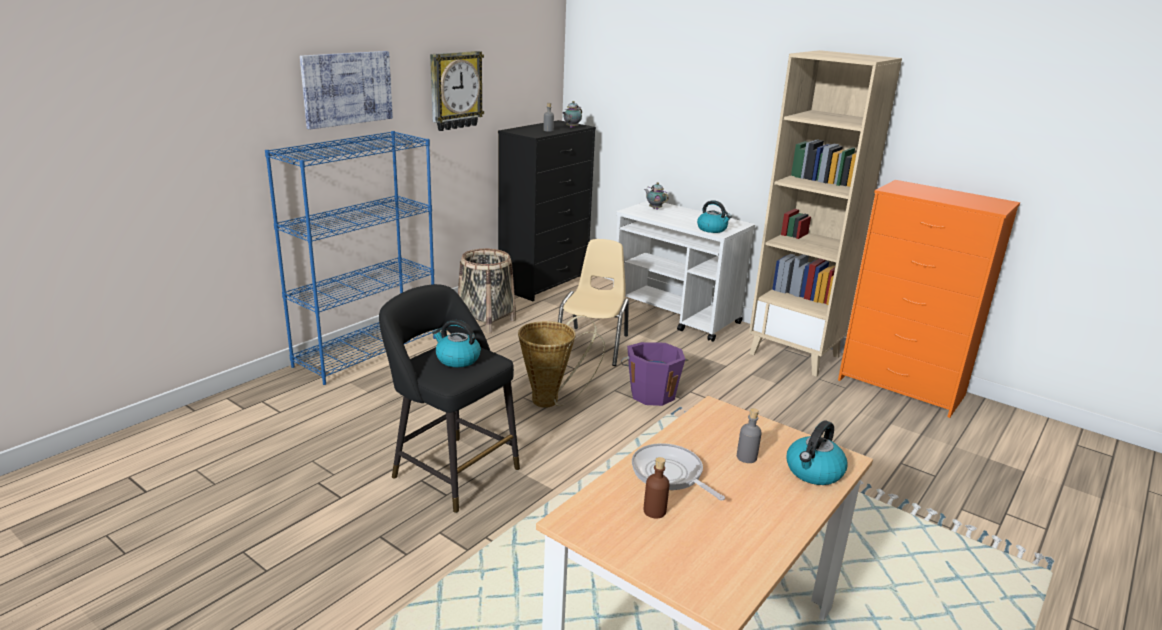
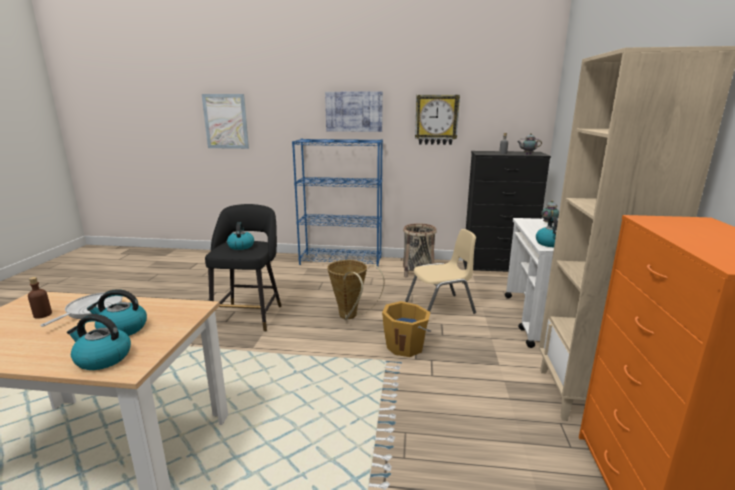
camera: 60 degrees right, 5 degrees down
(90, 136) = (226, 121): none -> picture
(652, 394) = (405, 346): purple bucket -> orange bucket
(746, 457) = (122, 329): grey bottle -> kettle

